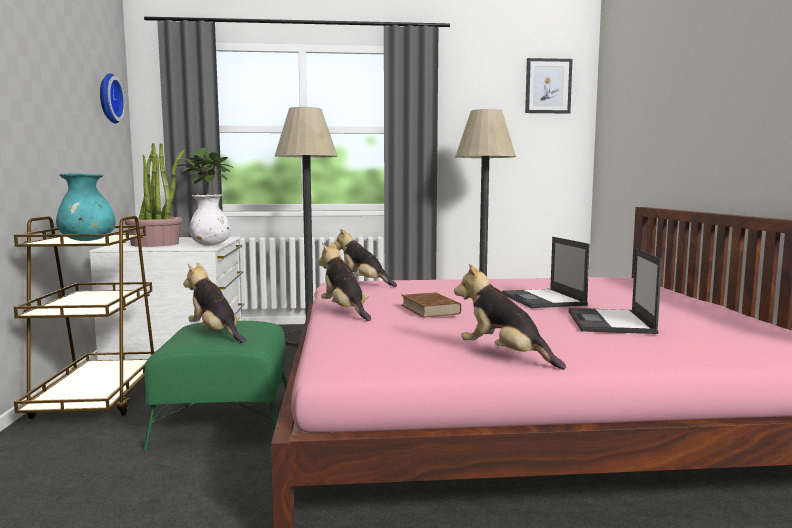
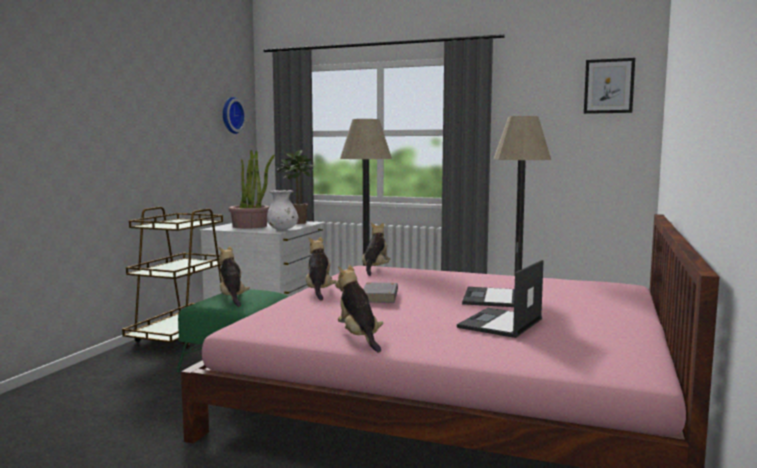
camera: 25 degrees right, 0 degrees up
(87, 241) = (173, 226): turquoise vase -> none
(363, 283) = (375, 269): plush toy -> plush toy turned 45 degrees clockwise
(430, 309) = (380, 296): brown book -> grey book

